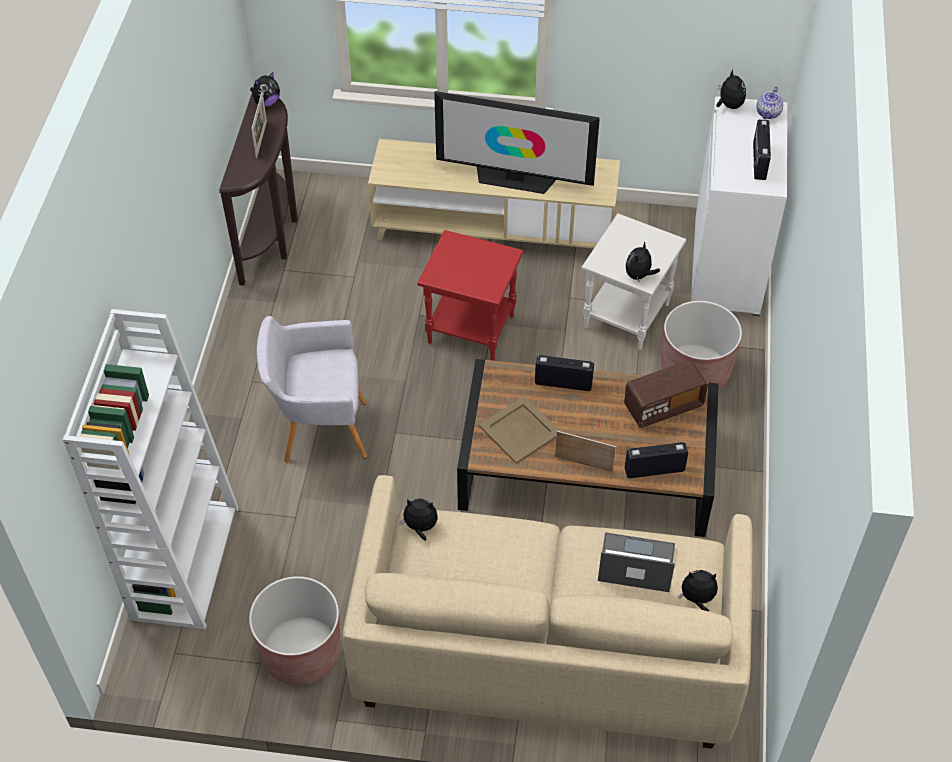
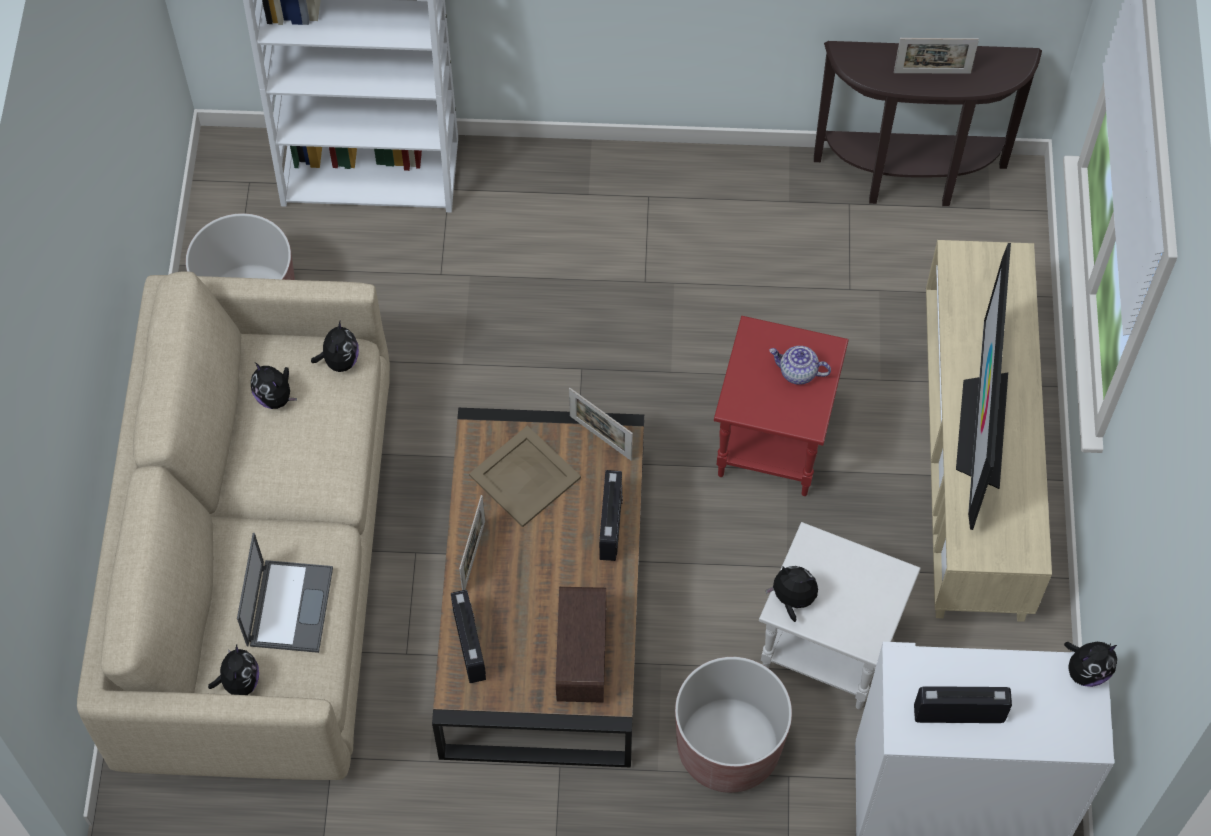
camera: 85 degrees right, 10 degrees up
(266, 102) = (1010, 67): plush toy -> plush toy (275, 397)
(319, 430) = (576, 282): grey armchair -> none
(492, 384) = (600, 438): none -> picture frame
(663, 406) = (581, 656): radio -> radio turned 150 degrees counterclockwise
(768, 113) = (1078, 732): teapot -> teapot (797, 372)

